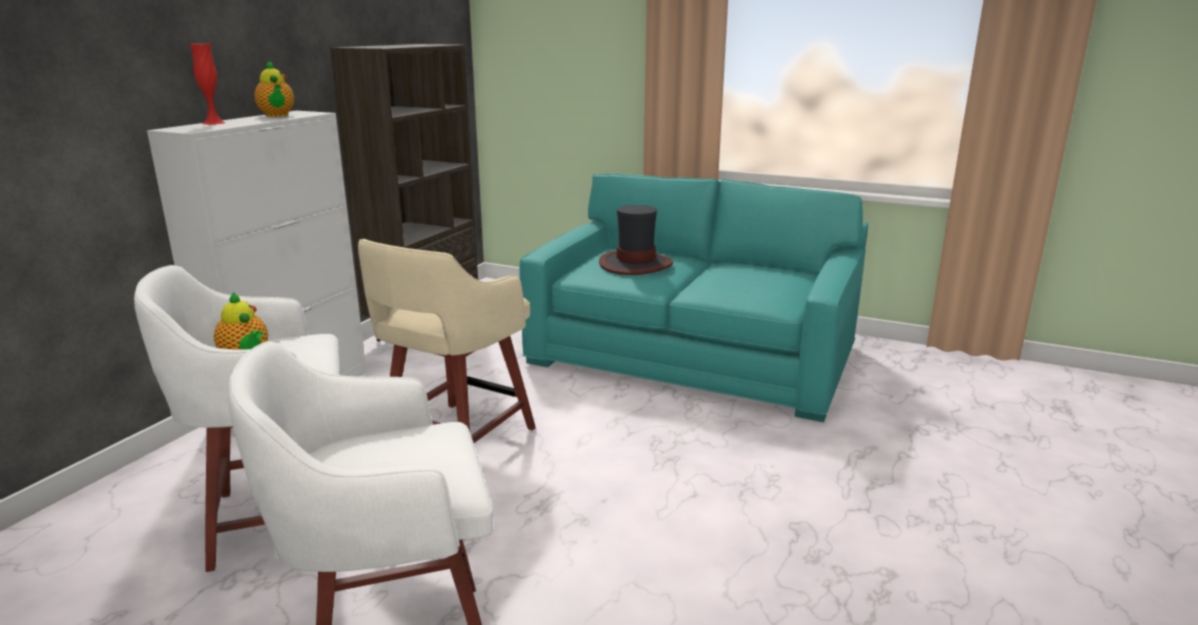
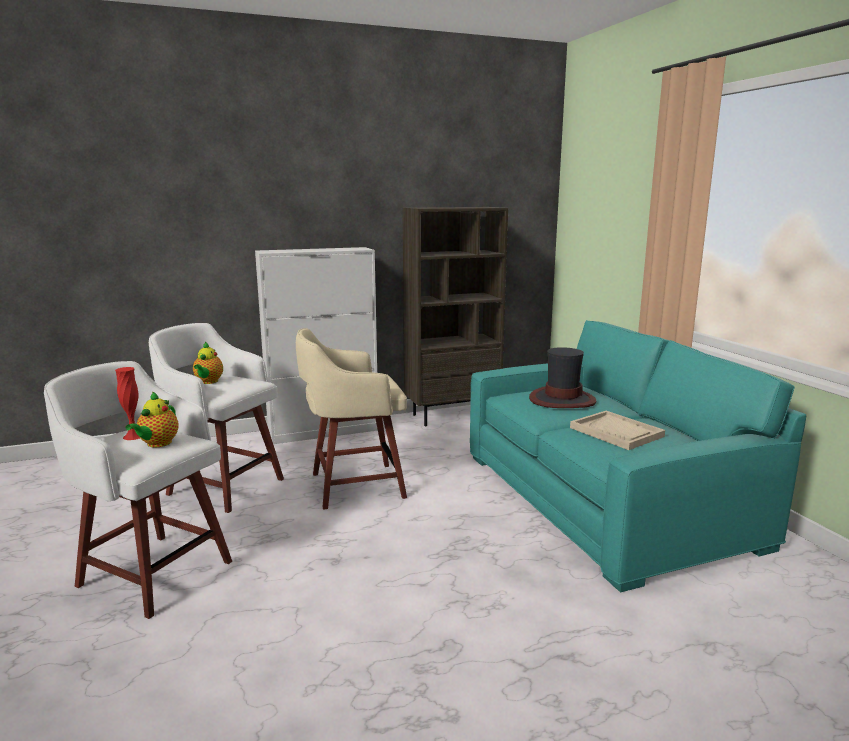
camera: 45 degrees right, 5 degrees down
(214, 123) = (294, 249): red vase -> red vase (133, 436)
(277, 115) = (339, 248): teapot -> teapot (157, 444)
(736, 279) = (616, 432): none -> beige tray

